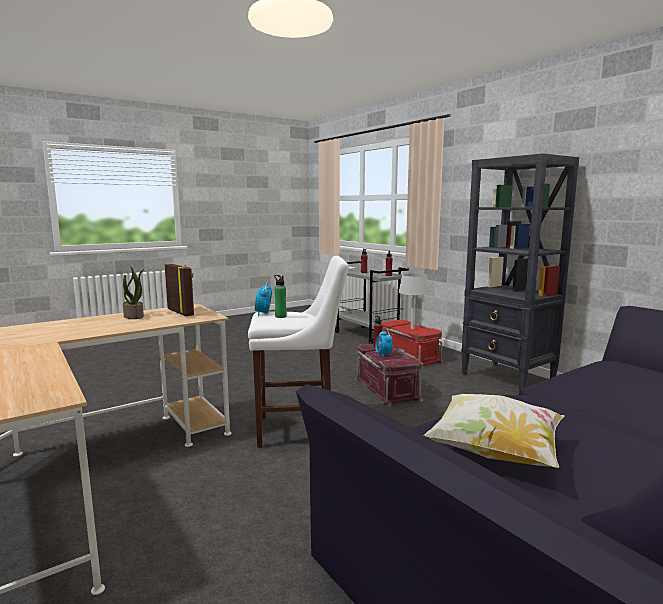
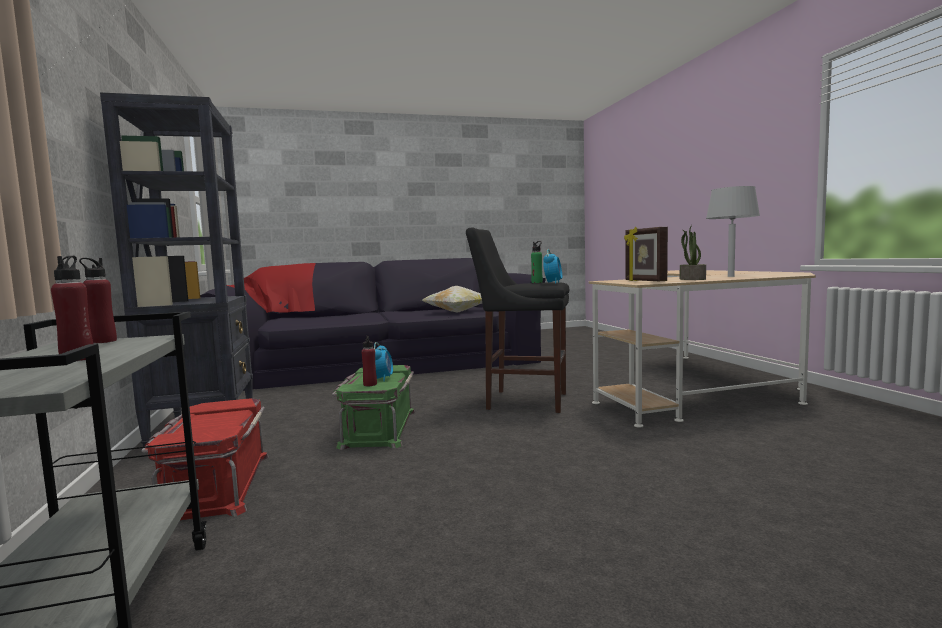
camera: 160 degrees left, 5 degrees down
(299, 430) = (522, 400): white stool -> black stool
(388, 389) = (378, 428): red storage box -> green storage box
(412, 328) = (212, 420): grey table lamp -> grey table lamp (730, 276)

